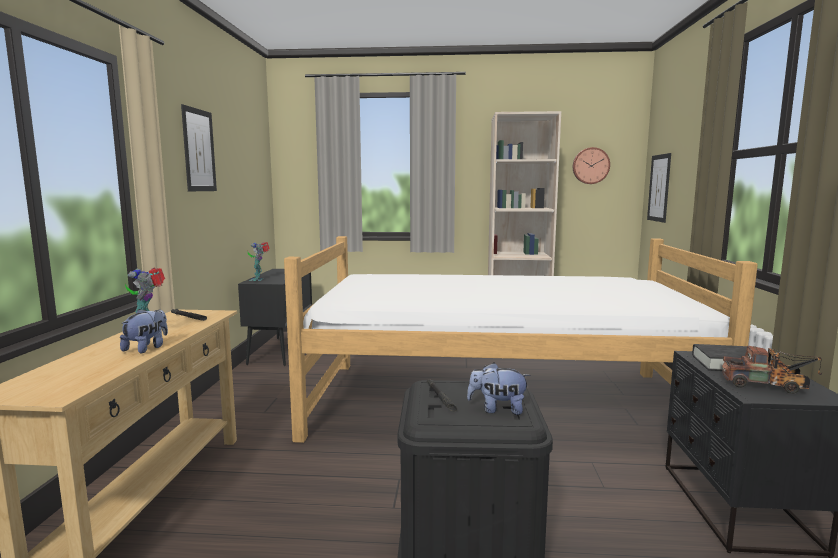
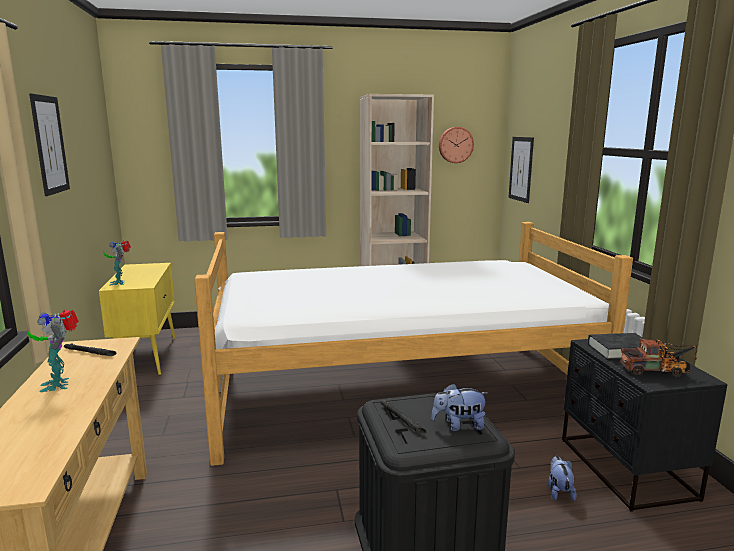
camera: 15 degrees left, 5 degrees up
(147, 348) = (77, 404): plush toy -> plush toy (559, 491)
(281, 351) = (147, 356): black cabinet -> yellow cabinet

